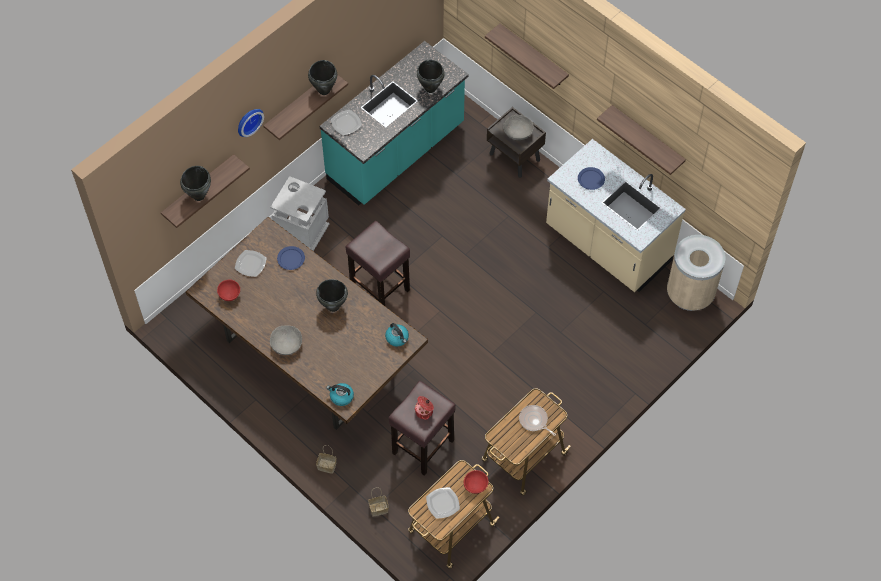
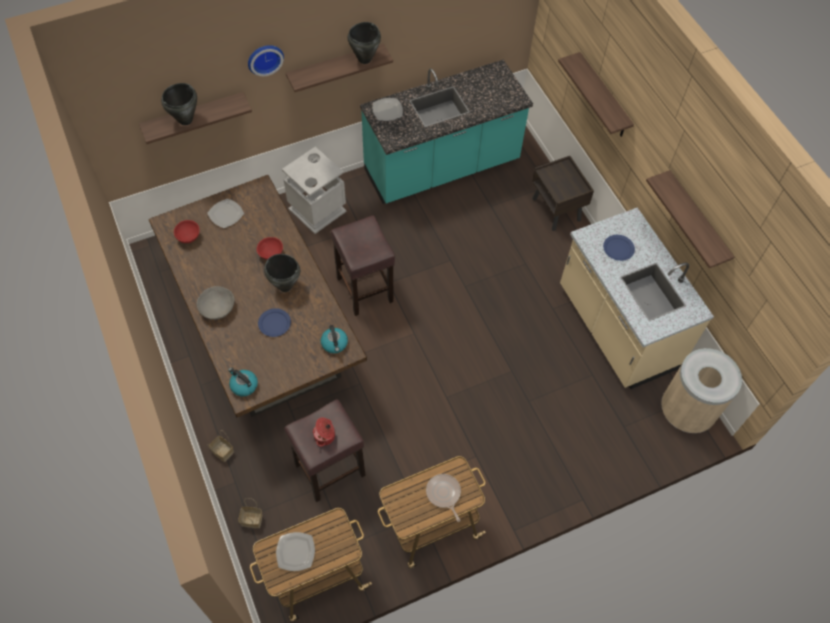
camera: 20 degrees right, 0 degrees up
(291, 258) = (268, 223): blue plate -> blue plate (274, 323)
(430, 88) = (487, 105): black cooking pot -> none
(476, 486) = (342, 546): red bowl -> red bowl (271, 254)
(518, 132) = (565, 181): grey bowl -> none

